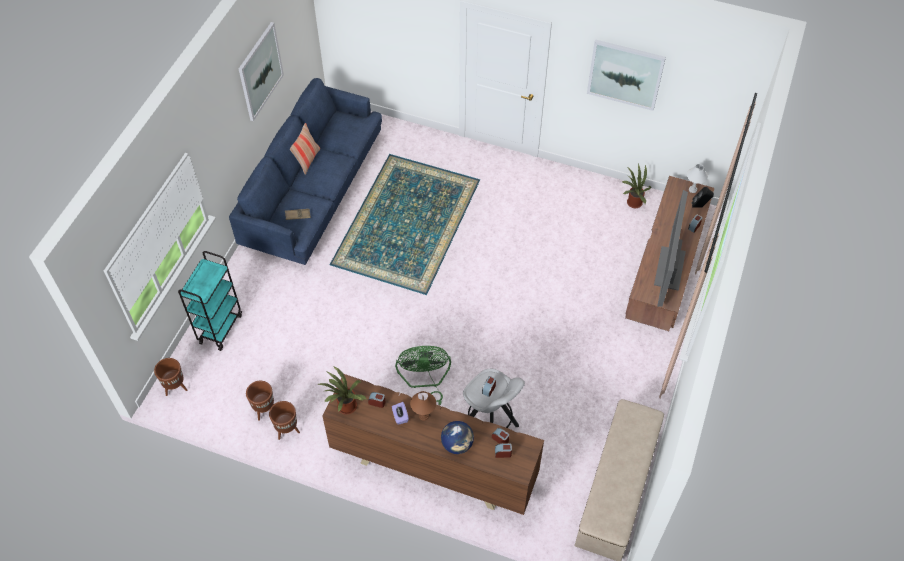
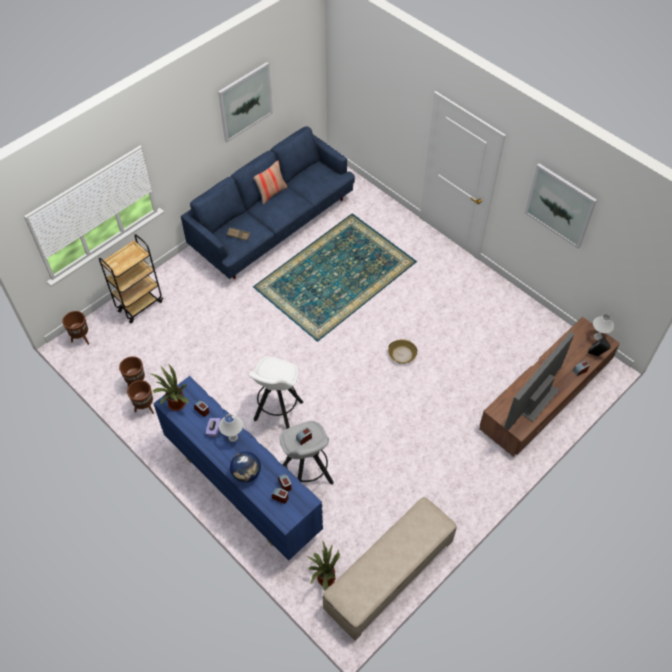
camera: 25 degrees right, 0 degrees up
(220, 329) = (140, 306): turquoise cart -> brown cart
(423, 416) = (233, 437): brown table lamp -> white table lamp
(426, 379) = (277, 412): green fan -> white stool
(432, 469) = (241, 489): brown cabinet -> blue cabinet
(516, 275) = (402, 354): none -> basket
(632, 202) = (543, 330): potted plant -> potted plant (324, 577)

